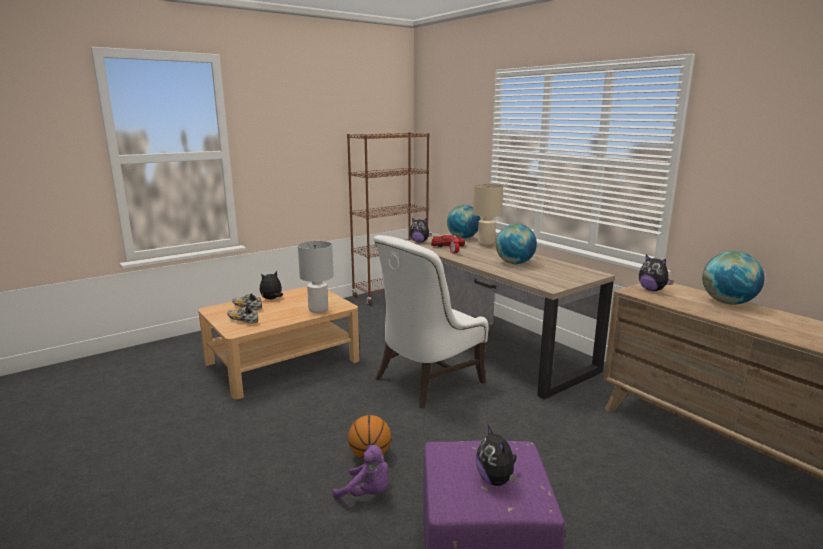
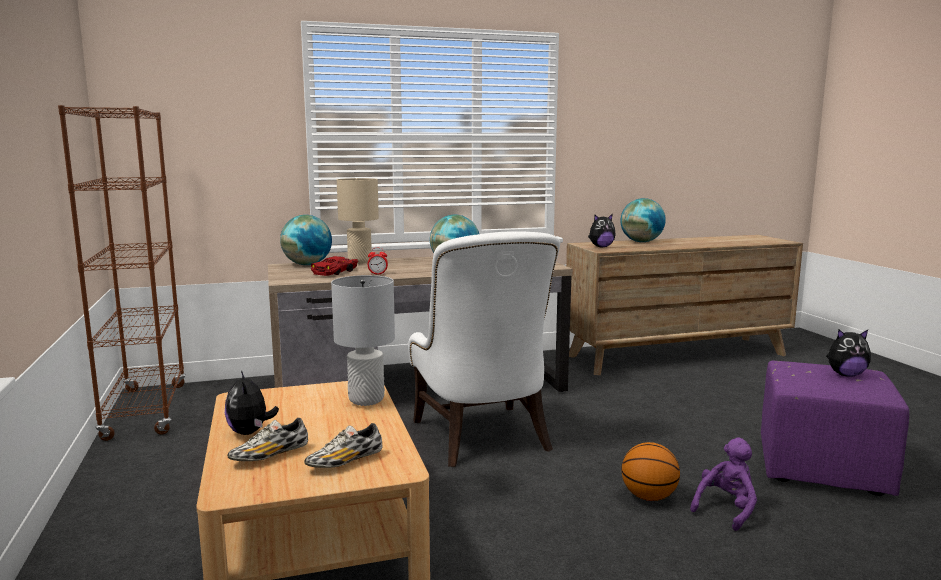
camera: 70 degrees left, 5 degrees down
(419, 242) = (291, 278): plush toy -> none

